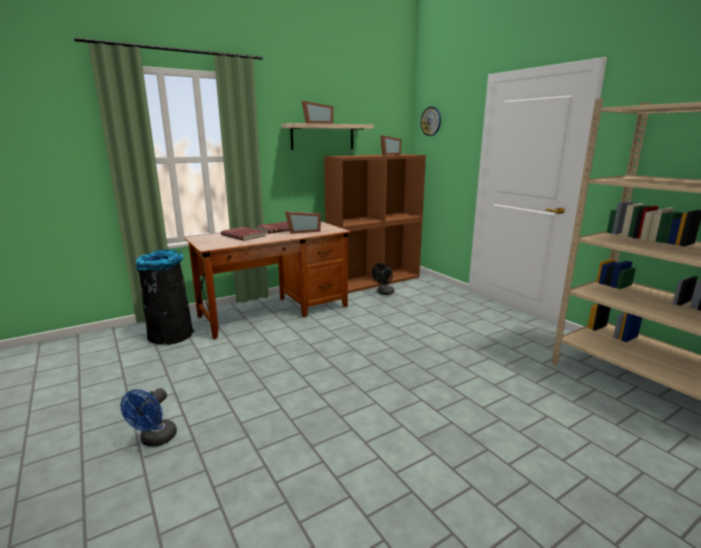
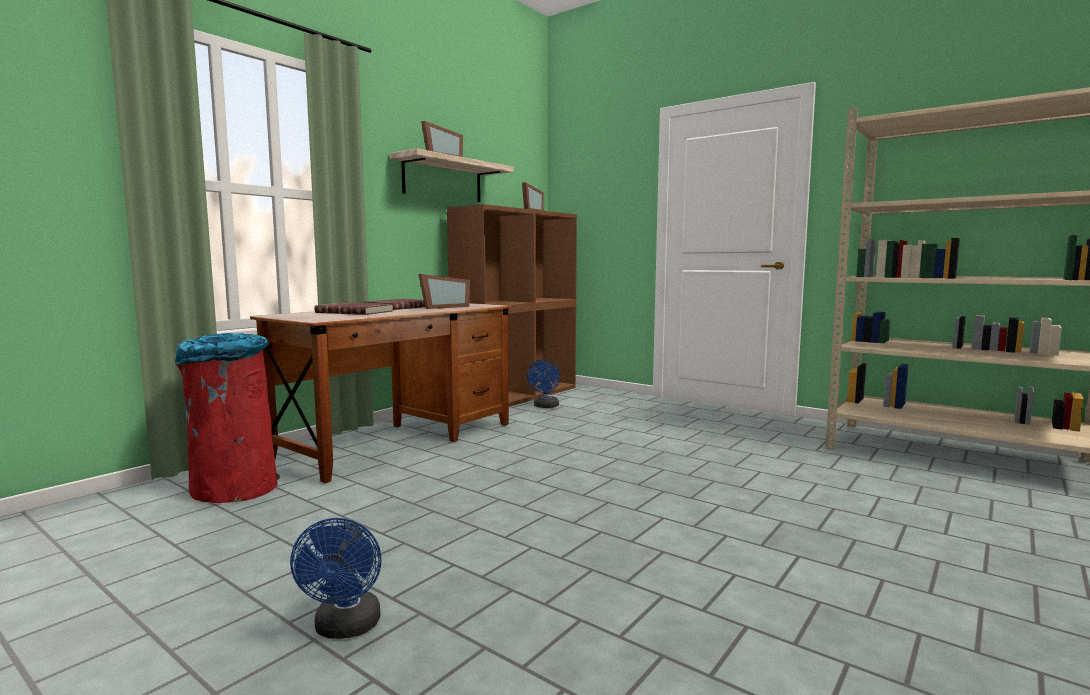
camera: 20 degrees left, 10 degrees down
(170, 335) = (234, 488): black trash can -> red trash can
(384, 293) = (545, 406): black fan -> blue fan
(431, 121) = (576, 172): wall clock -> none

